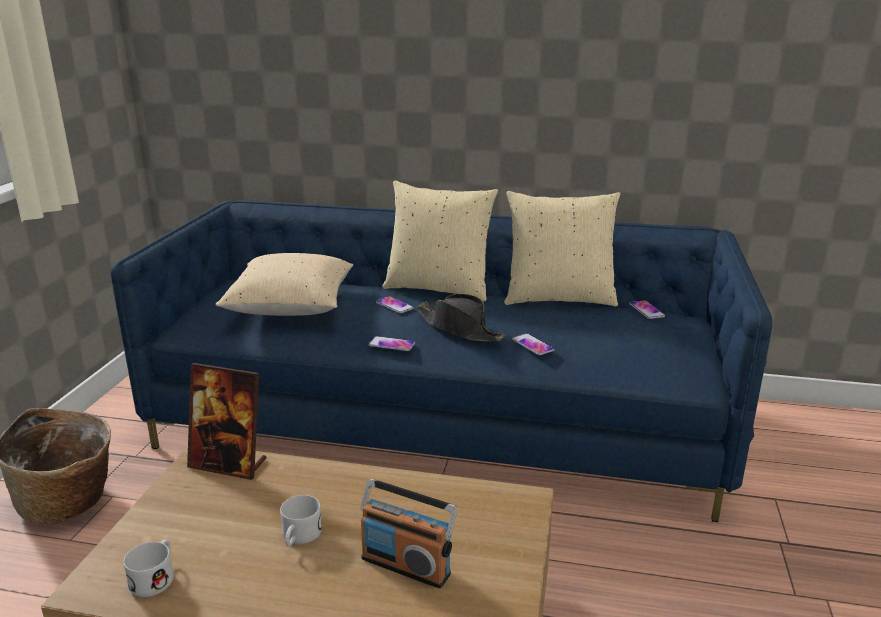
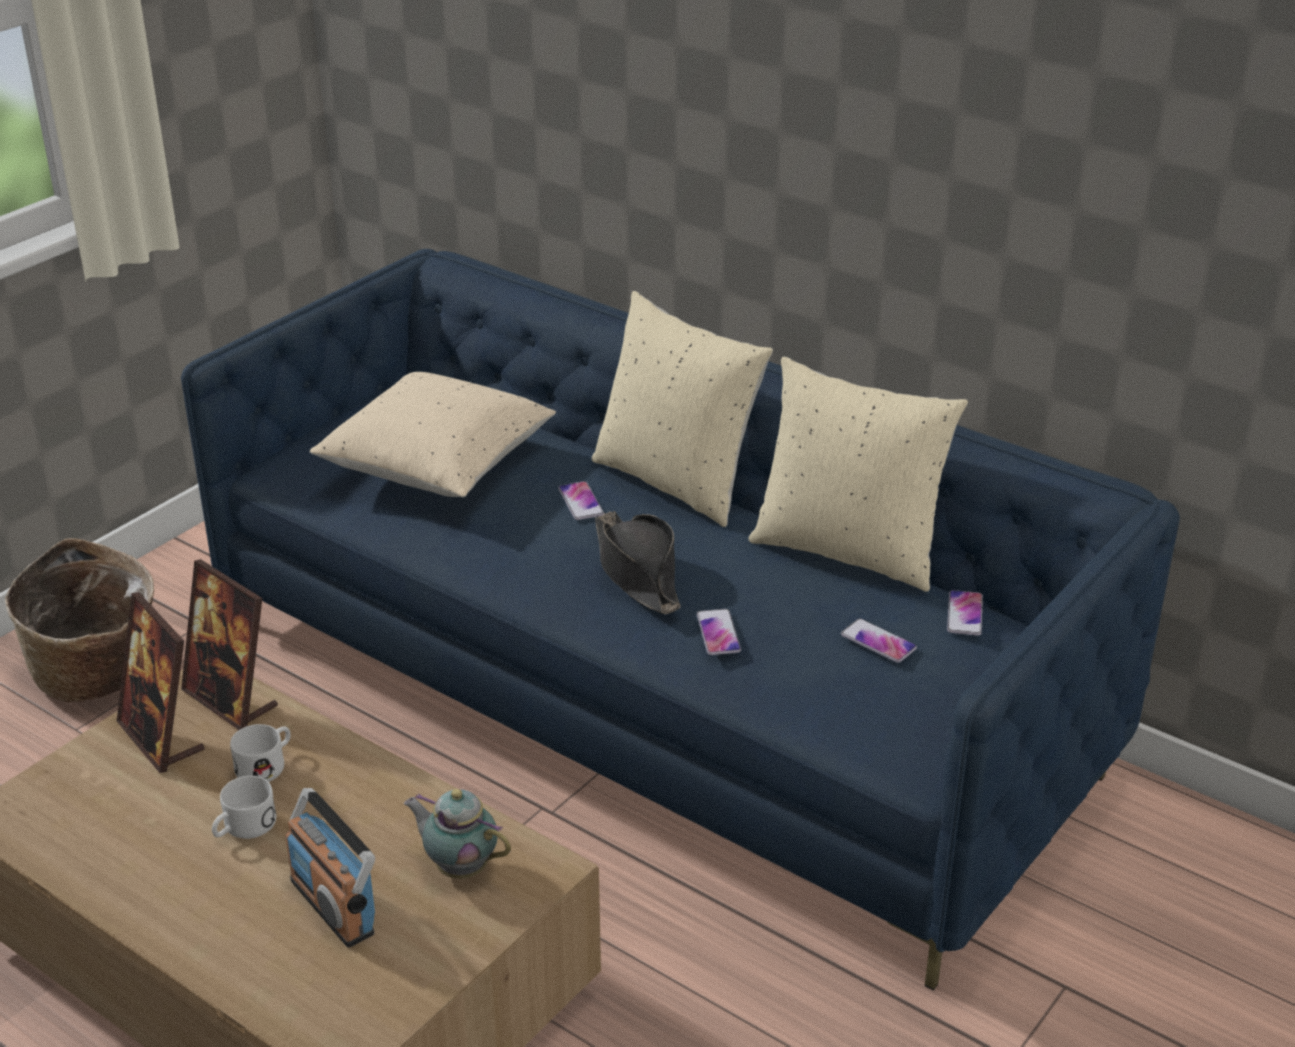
camera: 25 degrees right, 10 degrees up
(156, 577) = (68, 826): white mug -> white mug (267, 765)
(192, 499) = (161, 738): none -> picture frame
(391, 344) = (523, 575): phone -> phone (878, 642)
(470, 515) = (459, 867): none -> teapot

